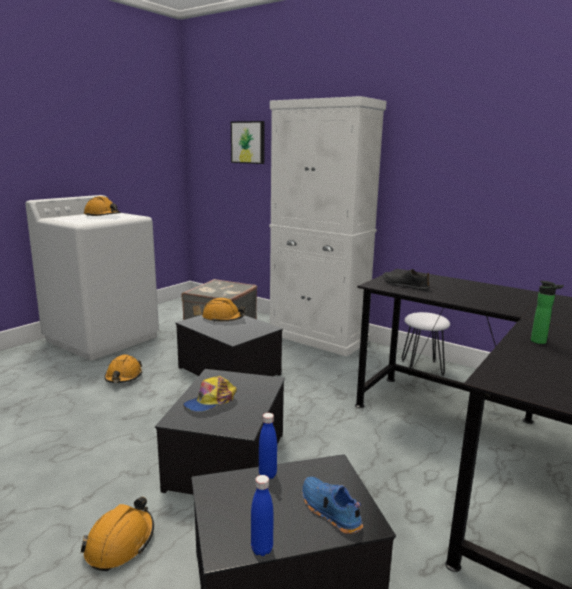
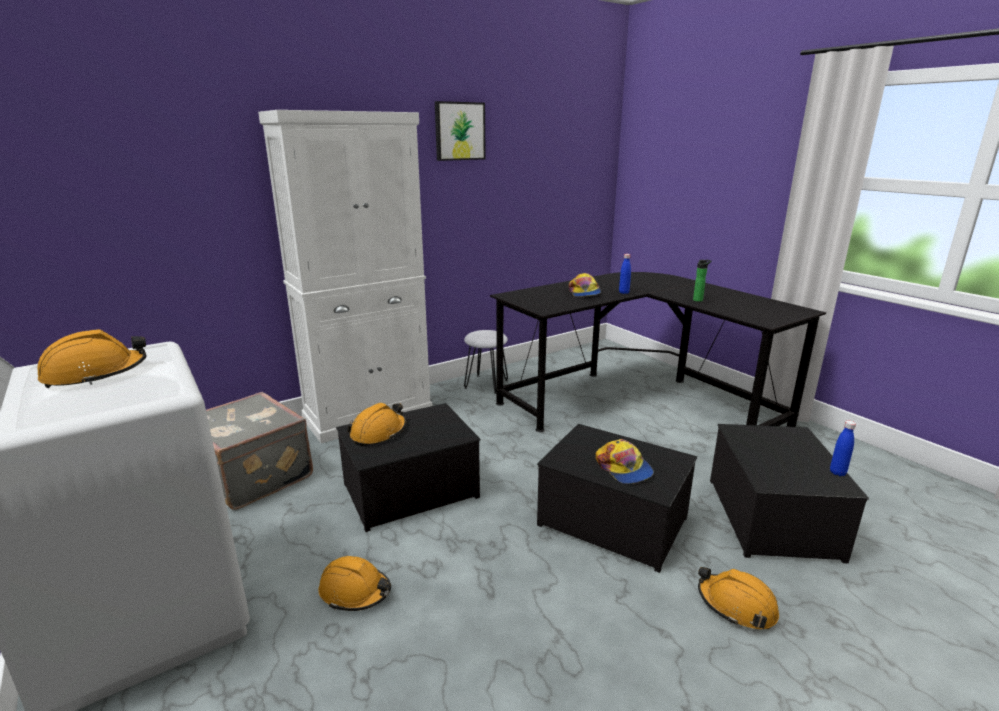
camera: 70 degrees left, 5 degrees up
(248, 142) = (154, 173): picture -> picture (459, 131)
(267, 475) = (750, 457): blue bottle -> blue bottle (624, 292)
(329, 512) = (791, 442): blue shoe -> none
(404, 285) = (550, 302): black shoe -> none
(464, 293) = (584, 292): none -> cap

